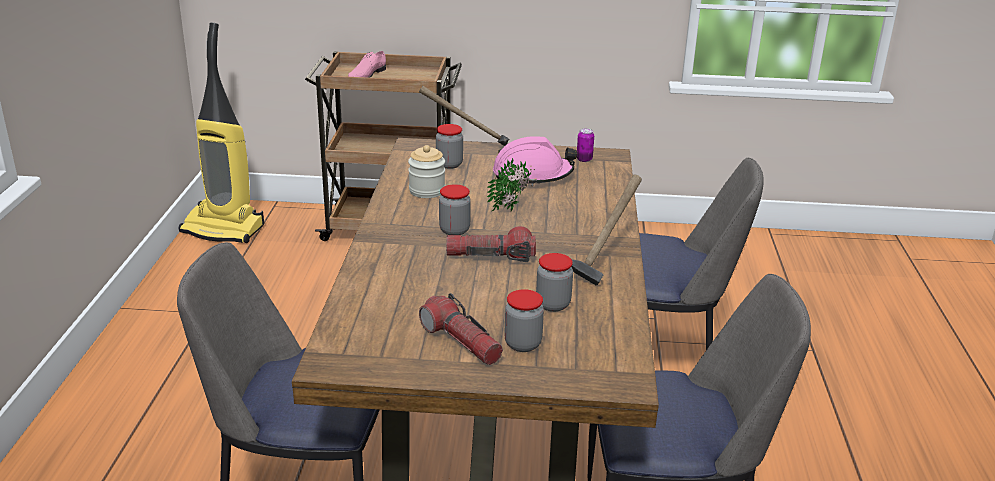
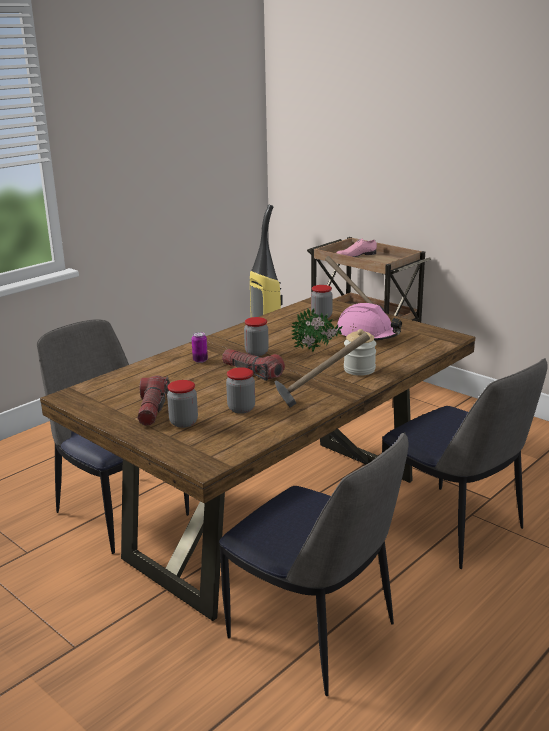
camera: 40 degrees right, 5 degrees down
(427, 191) = (279, 327): jar -> jar (359, 369)
(584, 159) = (424, 335): can -> can (200, 360)

